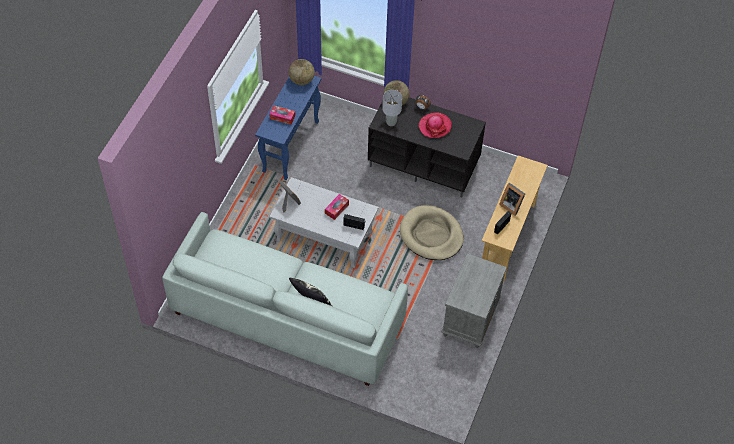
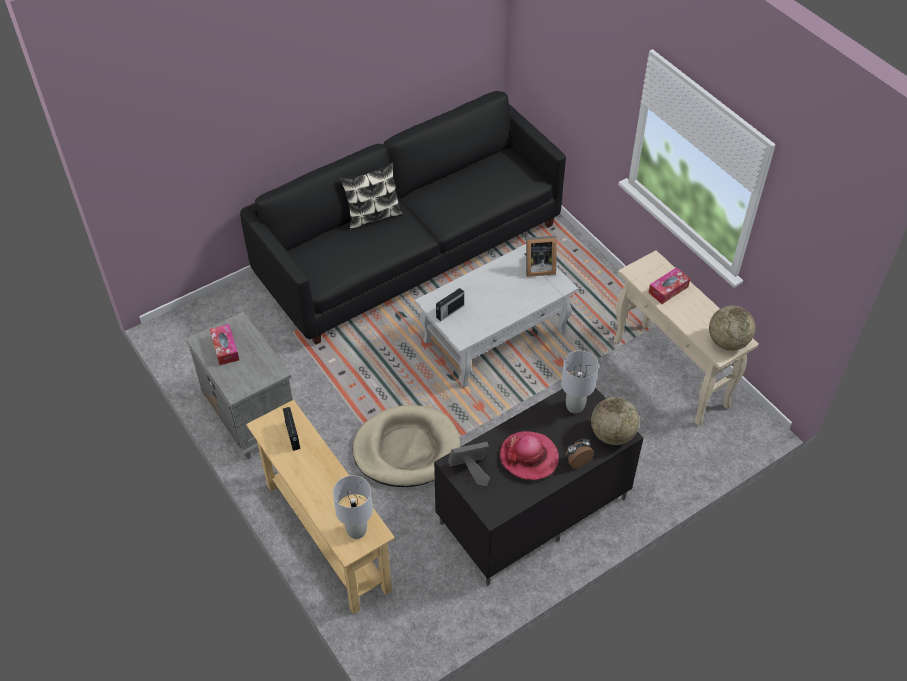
camera: 125 degrees right, 5 degrees down
(287, 317) = (409, 250): white sofa -> black sofa
(291, 146) = (671, 374): blue console table -> beige console table
(337, 209) = (490, 308): tissue box -> tissue box (225, 348)
(511, 205) = (316, 469): picture frame -> picture frame (470, 470)
(527, 170) = (357, 531): none -> grey table lamp

